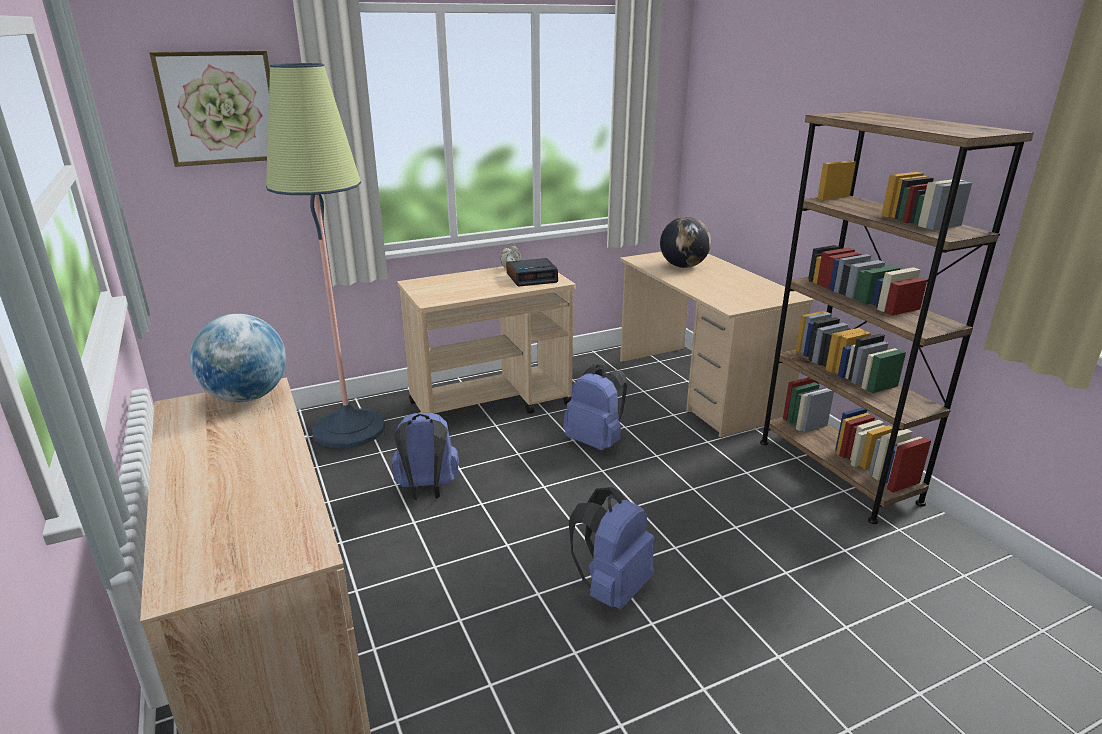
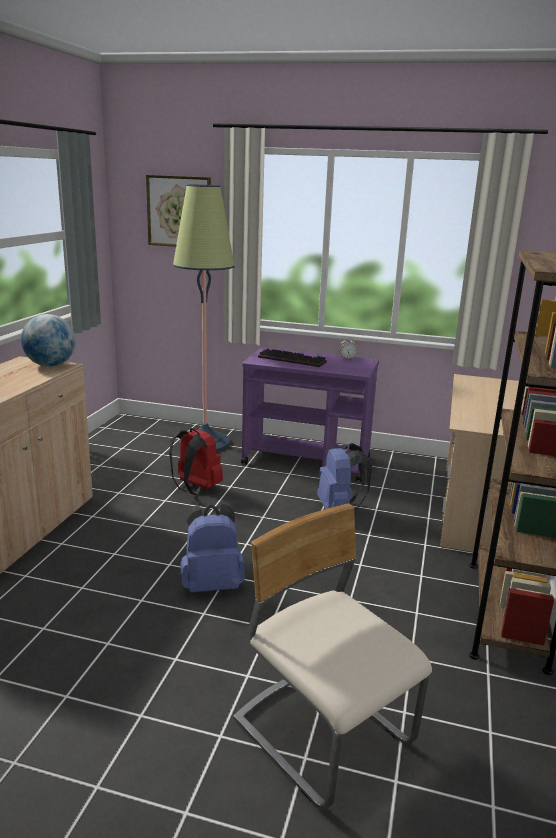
camera: 40 degrees right, 5 degrees down
(427, 490) = (195, 489): blue backpack -> red backpack
(465, 286) = (293, 360): none -> keyboard
(492, 403) = (307, 461): beige cart -> purple cart
(532, 278) = (347, 366): alarm clock -> none
(683, 266) = (493, 391): globe -> none
(897, 661) = (323, 733): none -> beige chair

